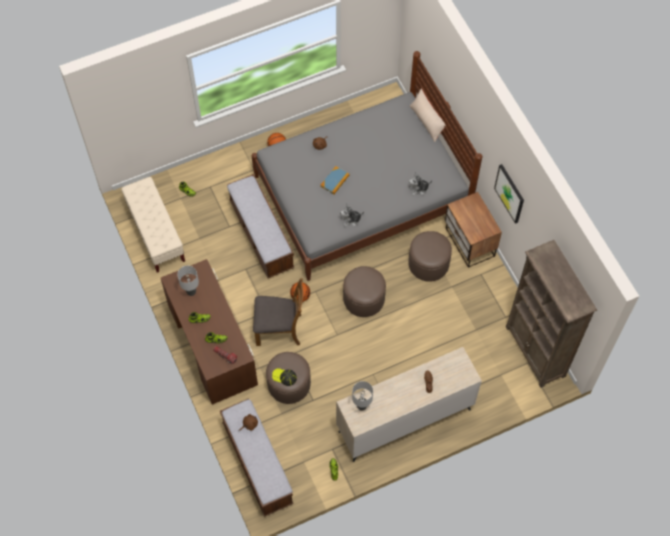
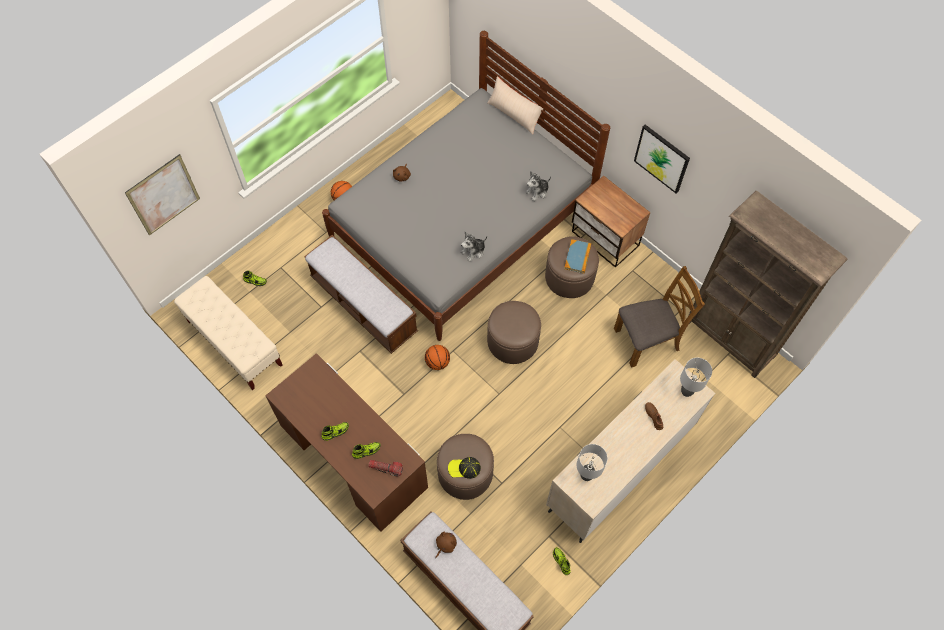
camera: 20 degrees left, 0 degrees up
(135, 111) = (163, 195): none -> picture
(191, 292) = (311, 401): grey table lamp -> grey table lamp (686, 391)
(279, 329) = (428, 409): brown chair -> brown chair (647, 339)
(335, 181) = (436, 212): book -> book (577, 257)

